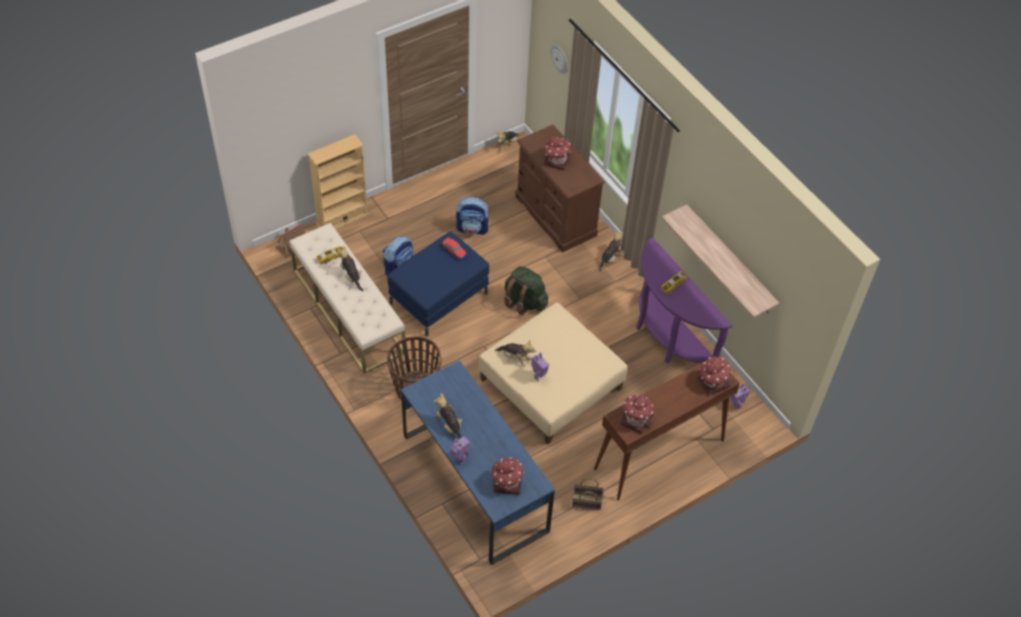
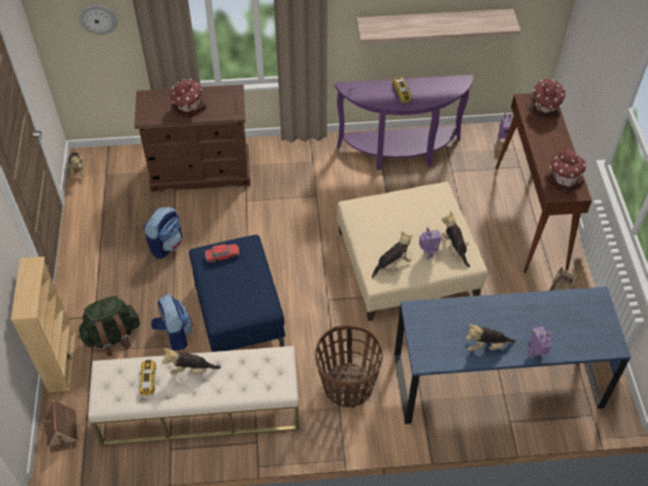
camera: 60 degrees left, 0 degrees up
(506, 483) = (584, 324): toy house -> none
(524, 302) = (292, 242): green backpack -> green backpack (113, 337)
(610, 258) = (283, 153): plush toy -> plush toy (454, 248)

